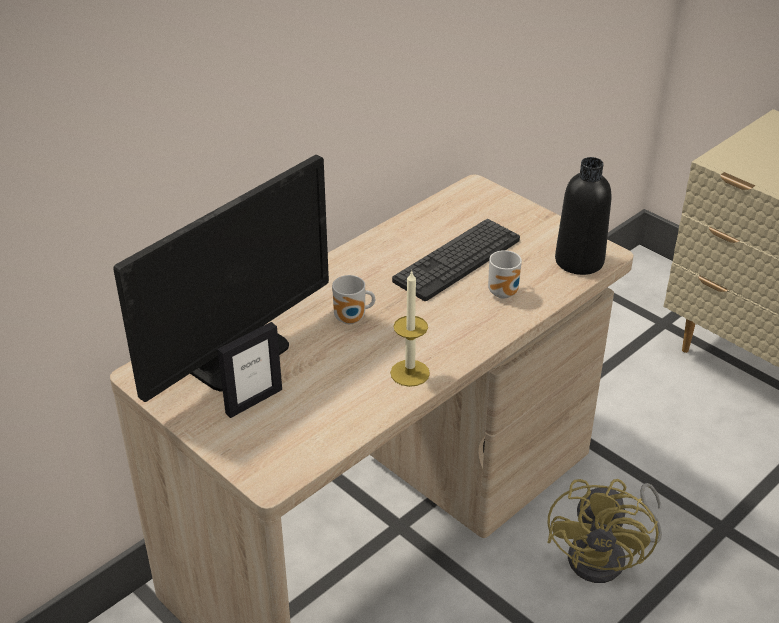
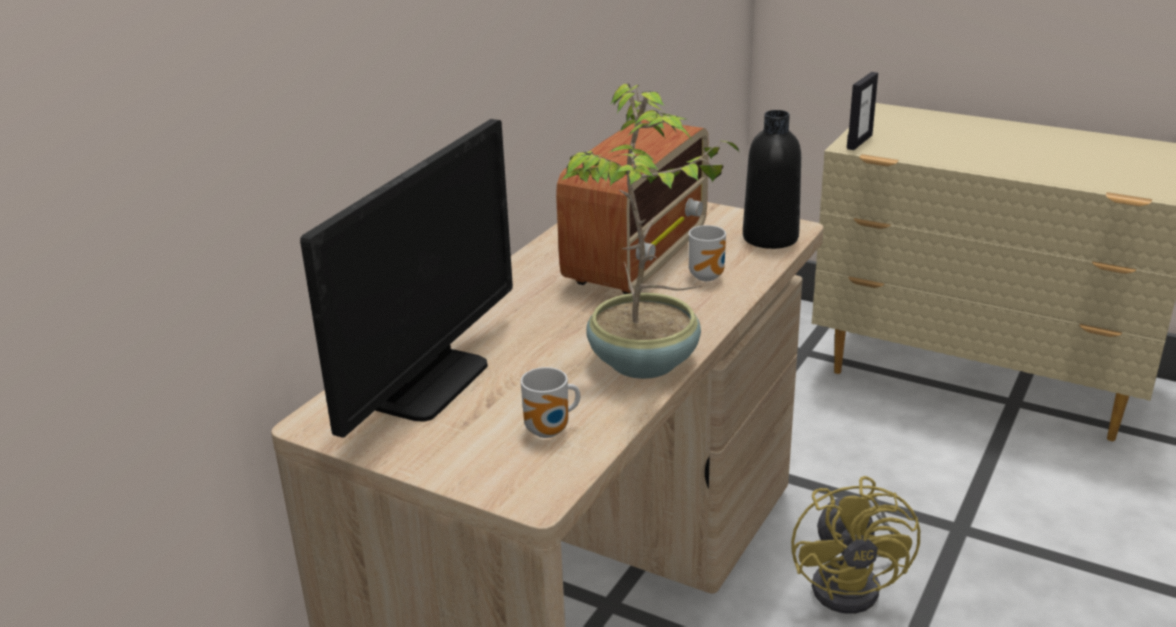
camera: 15 degrees left, 10 degrees down
(253, 401) = (472, 423): picture frame -> picture frame (859, 142)
(352, 320) = (549, 327): mug -> mug (551, 431)
(410, 373) = (645, 363): candle -> potted plant
(457, 260) = (638, 257): keyboard -> radio

